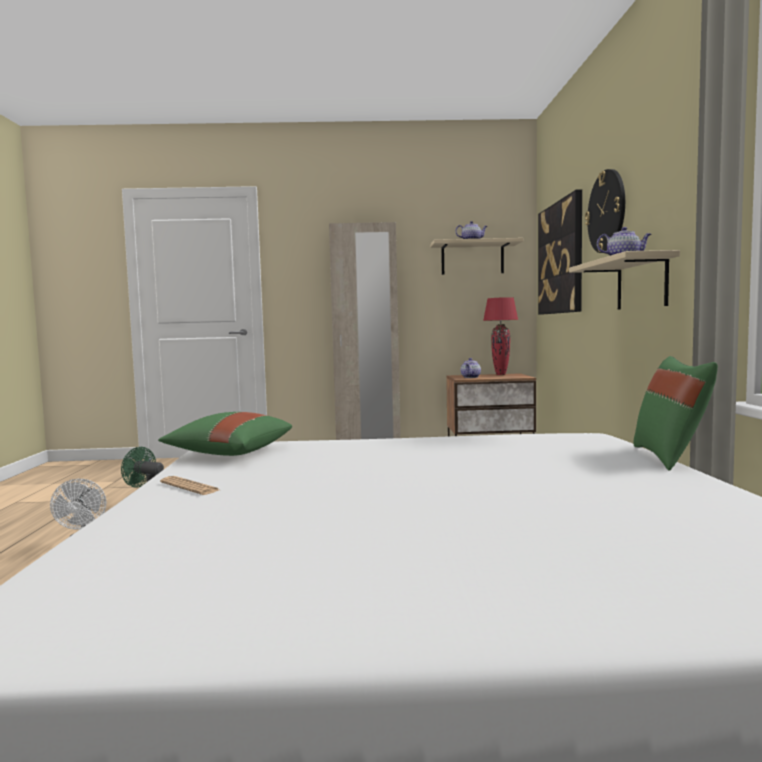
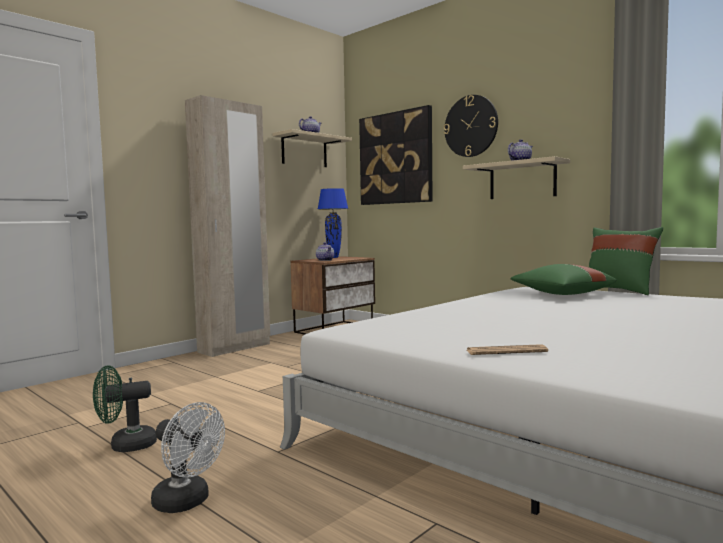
camera: 45 degrees left, 0 degrees up
(229, 452) = (387, 331): green pillow -> green pillow (561, 294)
(500, 374) = (333, 257): red table lamp -> blue table lamp

